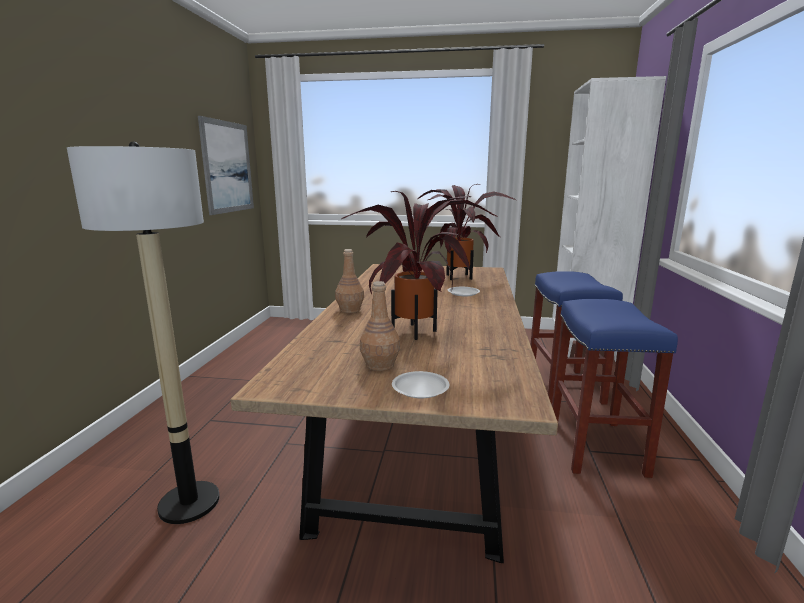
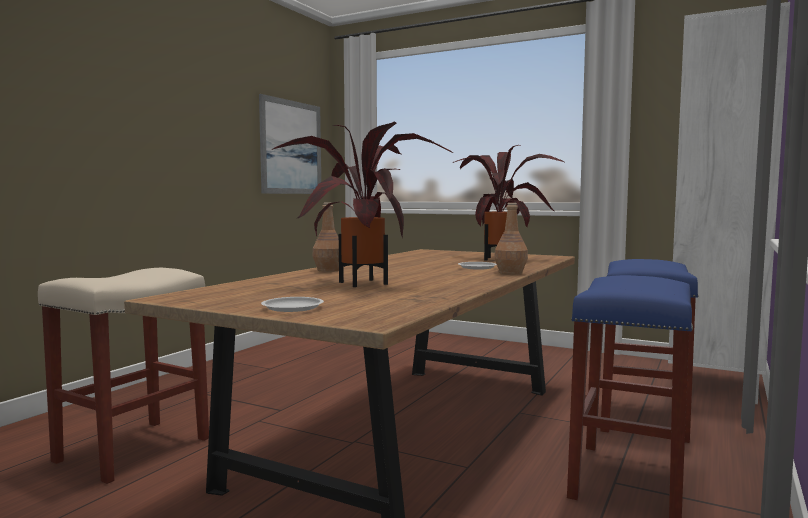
camera: 20 degrees right, 10 degrees down
(189, 502) = (134, 449): floor lamp -> beige stool
(380, 365) = (284, 296): brown bottle -> brown bottle (510, 273)

